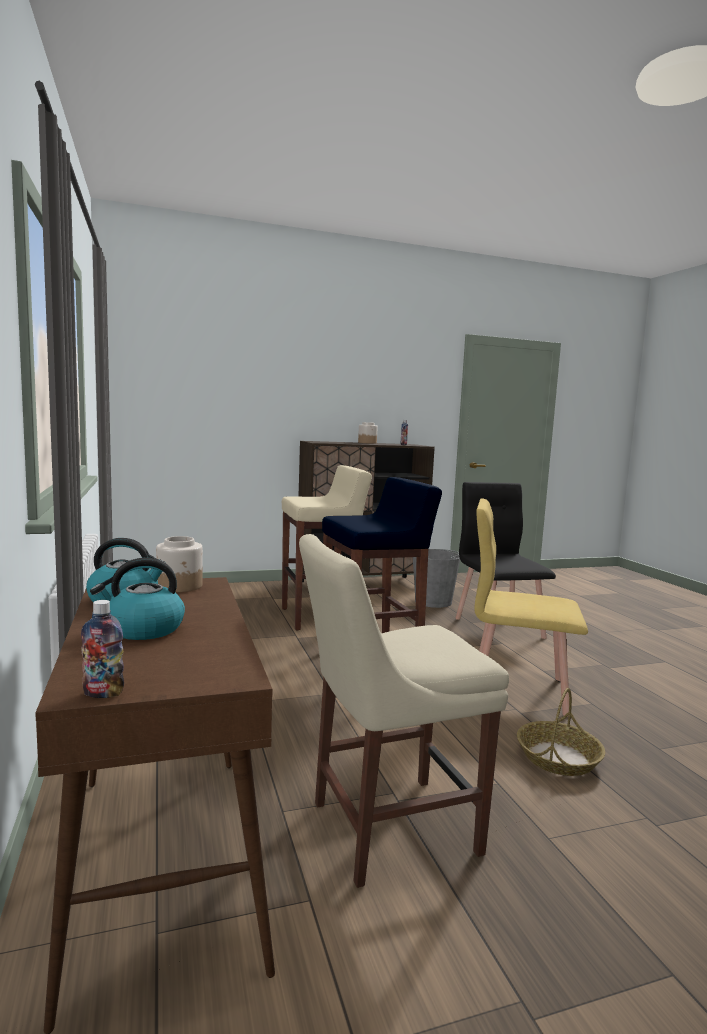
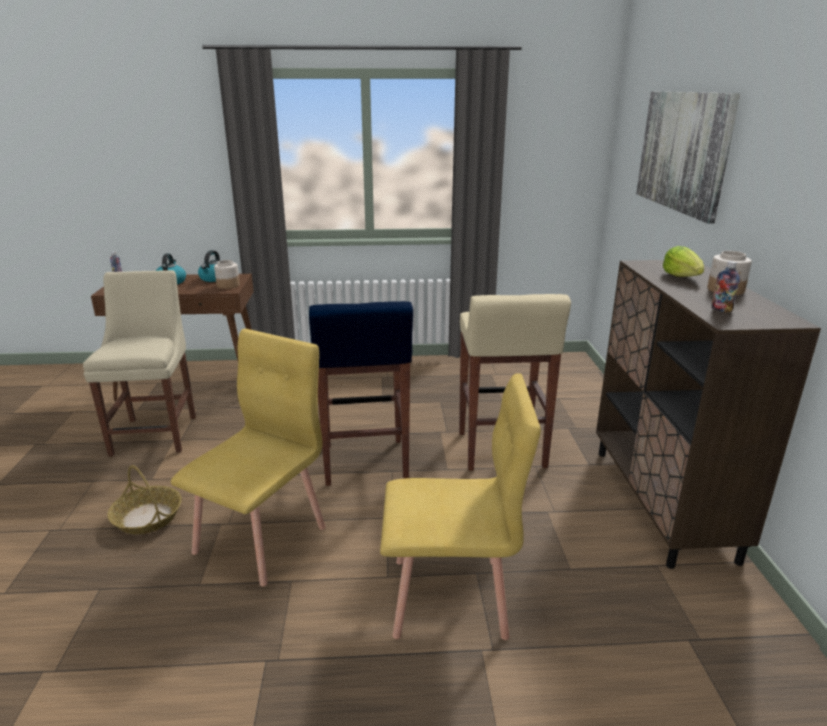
camera: 105 degrees right, 15 degrees up
(253, 374) = (683, 151): none -> picture
(346, 442) = (682, 277): none -> lettuce
(433, 601) = (580, 560): grey bucket -> none
(499, 627) = (450, 597): black chair -> yellow chair

